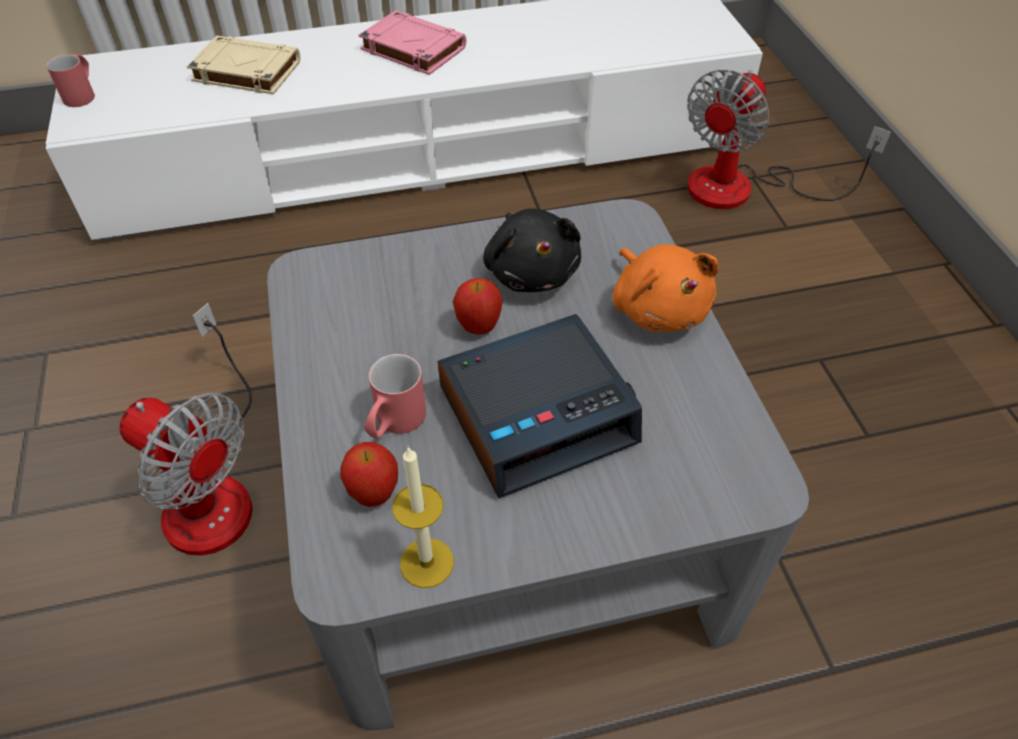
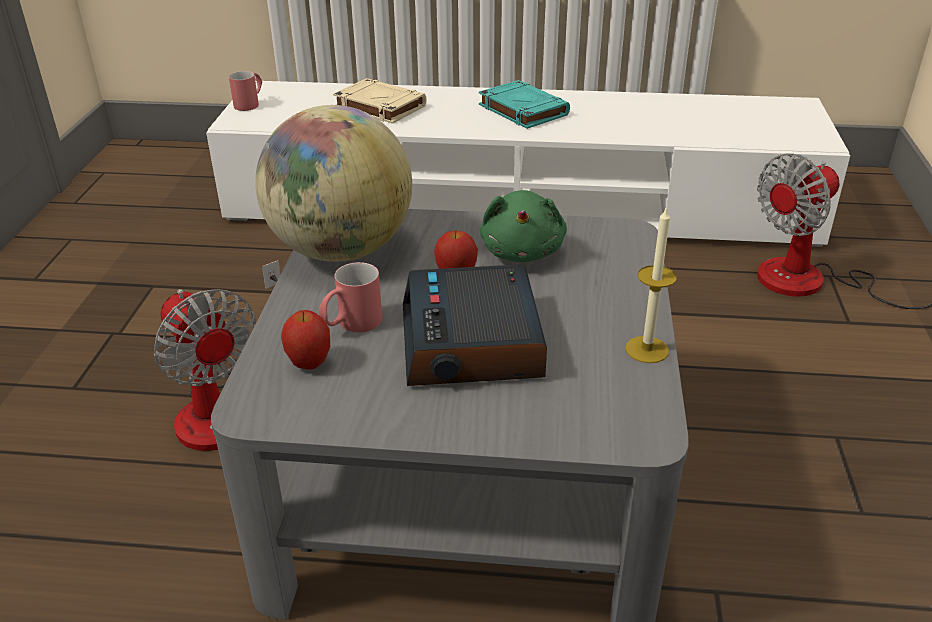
camera: 20 degrees right, 15 degrees down
(329, 317) = (341, 250): none -> globe
(412, 49) = (522, 110): pink book -> turquoise book
(427, 562) = (324, 416): candle -> candle (647, 349)
(531, 271) = (522, 251): black plush toy -> green plush toy
(538, 413) = (473, 343): alarm clock -> alarm clock turned 90 degrees clockwise
(658, 308) = (621, 295): orange plush toy -> none

